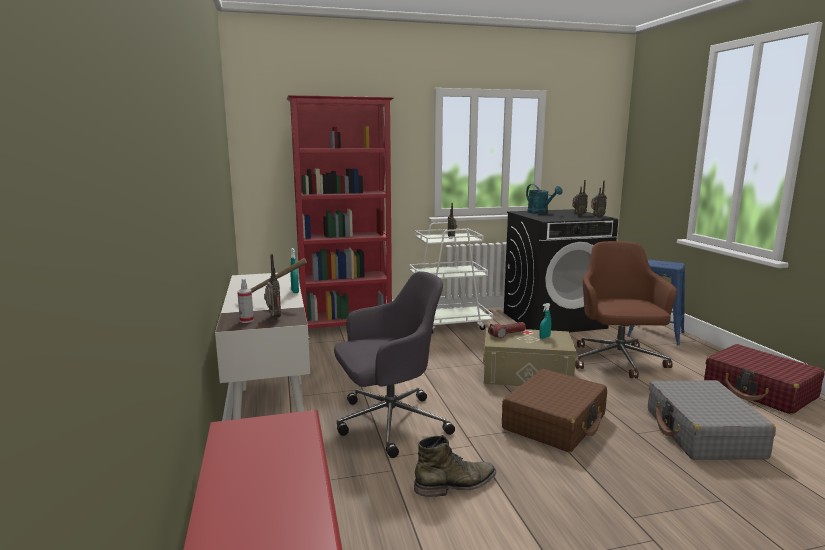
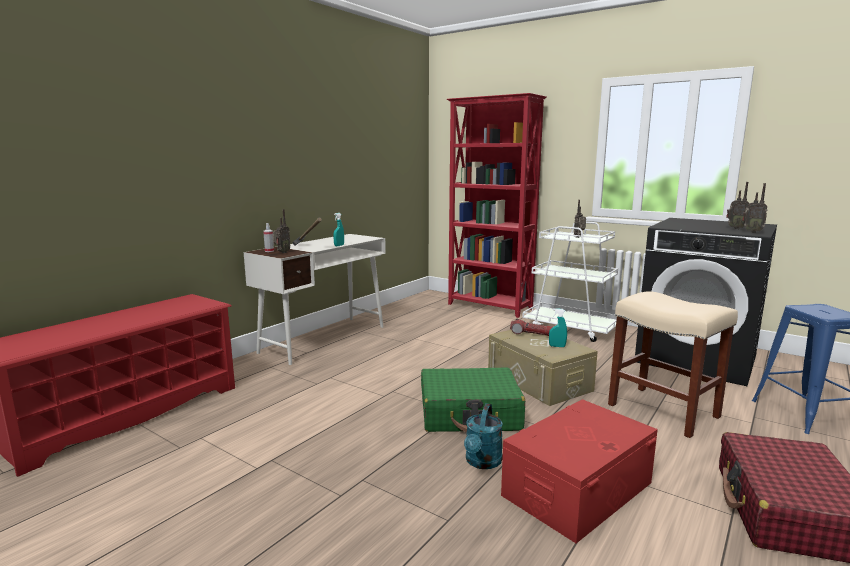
camera: 50 degrees right, 0 degrees up
(389, 423) = (372, 364): grey office chair -> none
(456, 485) = (325, 406): green boot -> none
(540, 213) = (700, 222): turquoise watering can -> turquoise watering can (482, 463)
(555, 422) = (470, 414): brown suitcase -> green suitcase
(618, 361) = (664, 411): brown office chair -> beige stool
(703, 433) = (577, 489): grey suitcase -> red storage box

